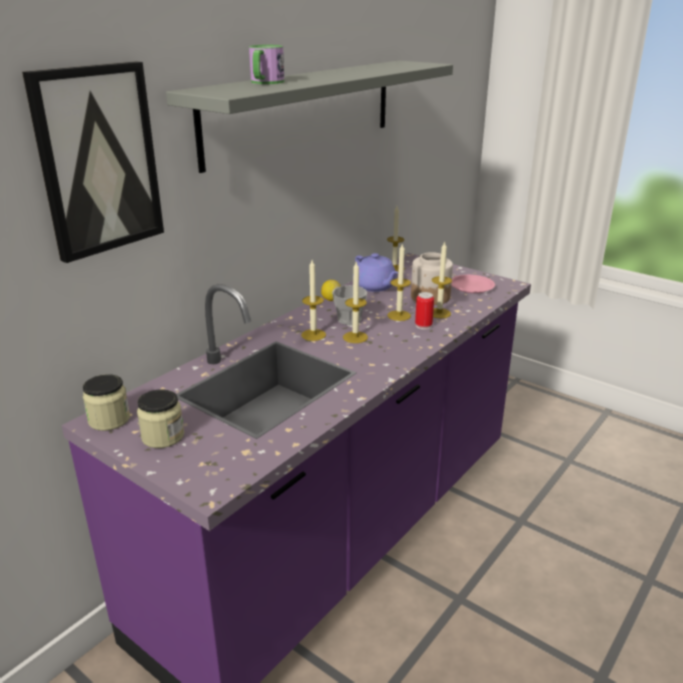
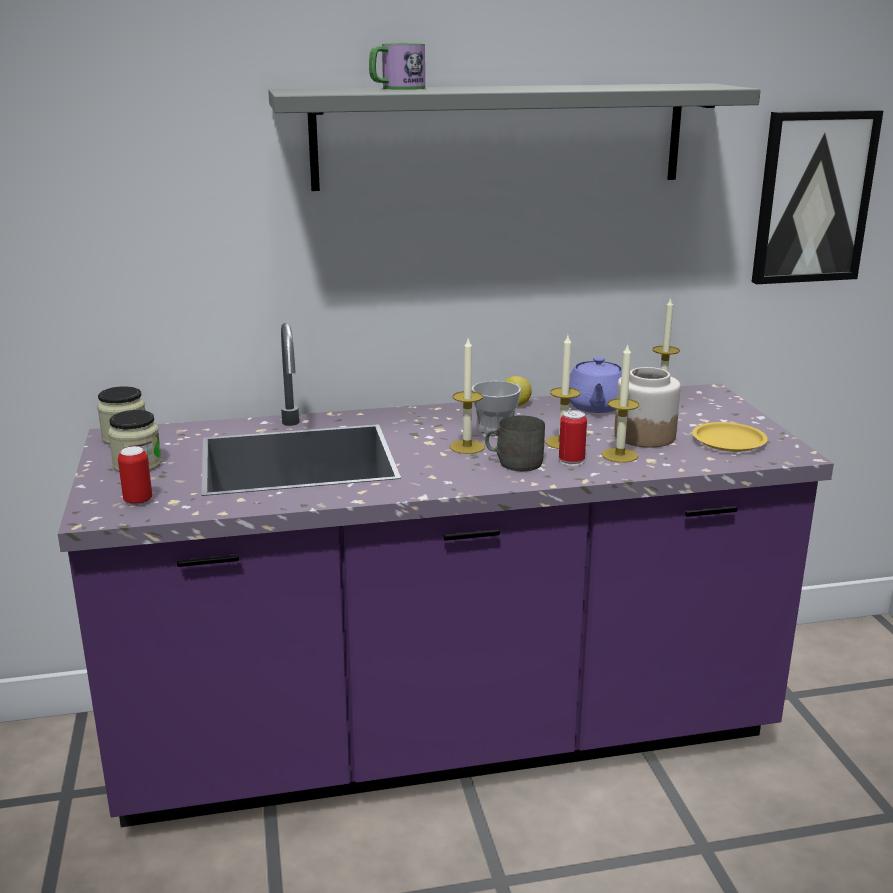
camera: 40 degrees right, 5 degrees down
(98, 160) = (170, 155): picture -> picture (813, 197)
(220, 463) = (138, 501): none -> can
(313, 335) = (427, 431): candle -> none
(397, 337) = (514, 462): none -> grey mug
(471, 287) = (728, 442): pink plate -> yellow plate

